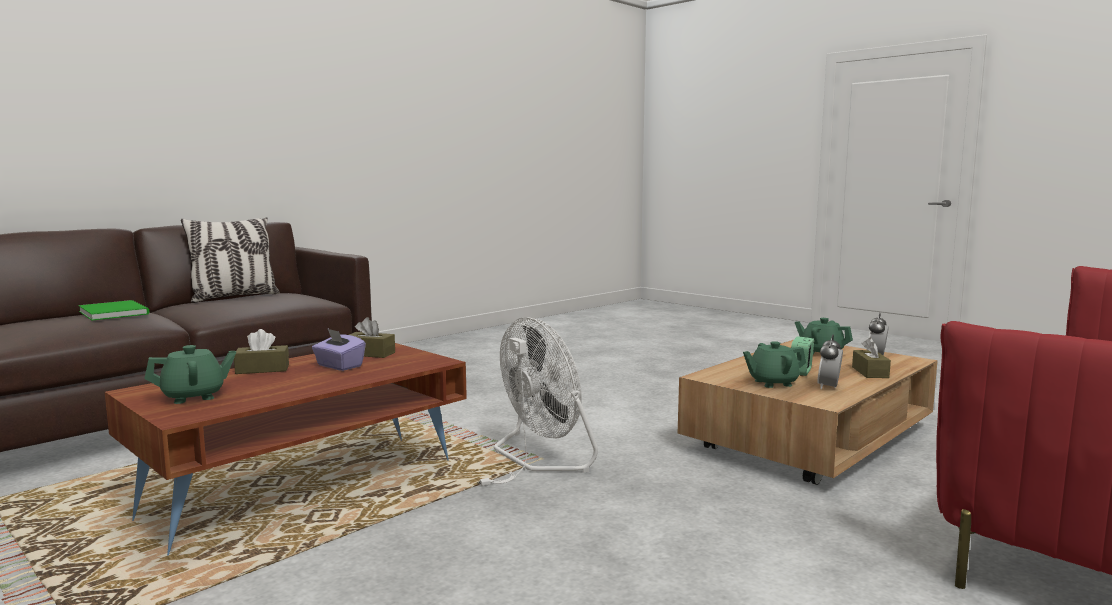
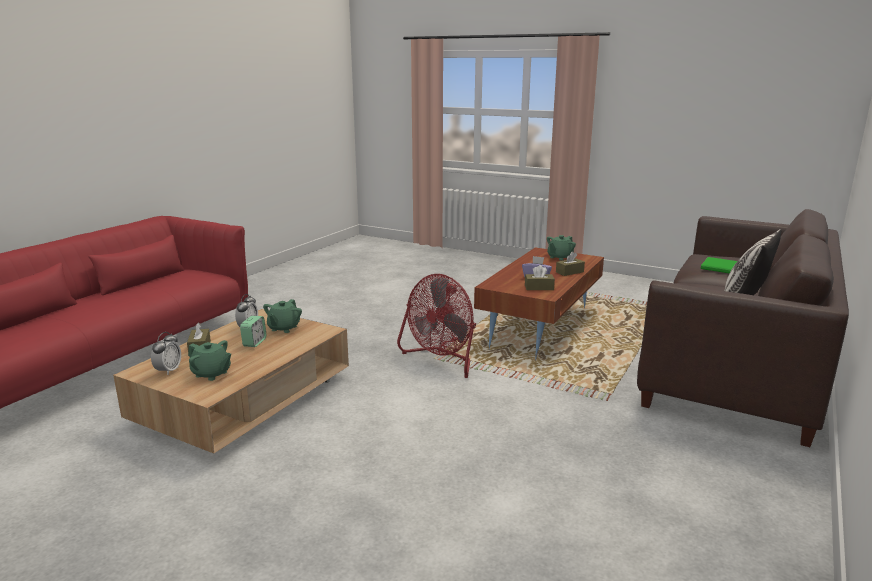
camera: 165 degrees right, 10 degrees up
(530, 458) = (442, 358): white fan -> red fan
(772, 383) = (283, 328): green teapot -> green teapot turned 135 degrees clockwise

